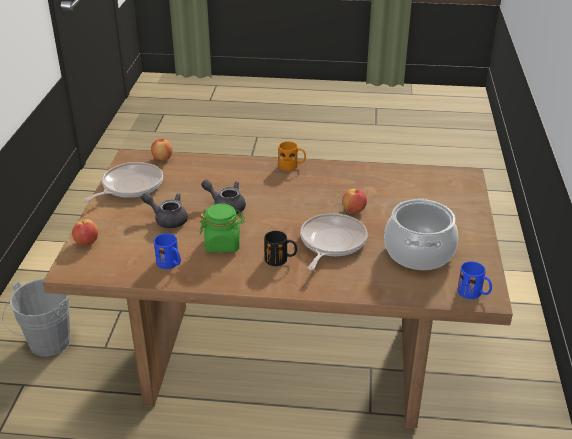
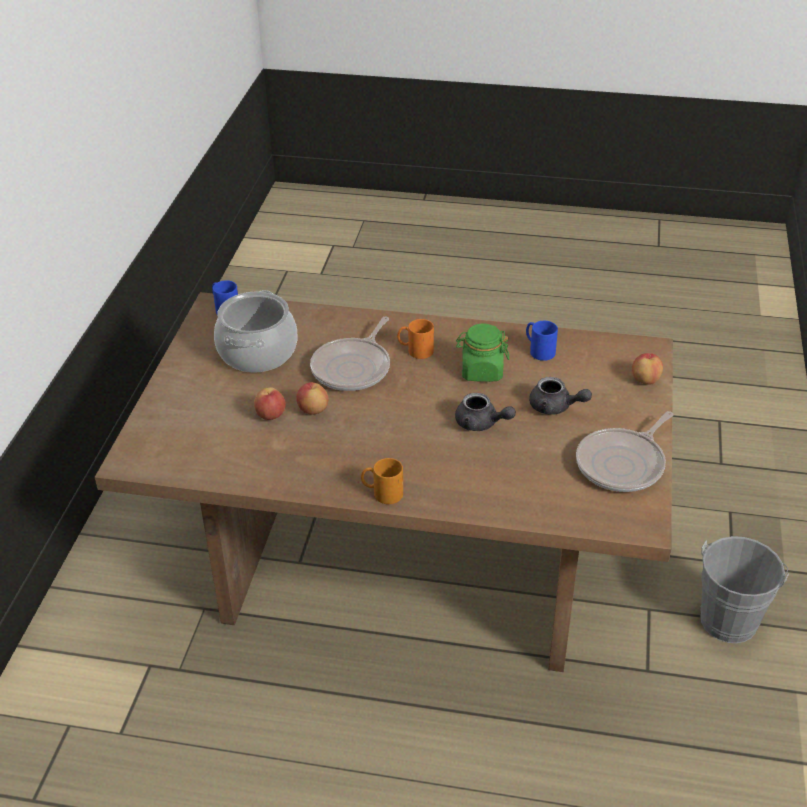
camera: 175 degrees left, 5 degrees up
(162, 158) = (589, 520): apple -> apple (271, 415)
(280, 259) = (415, 351): black mug -> orange mug

